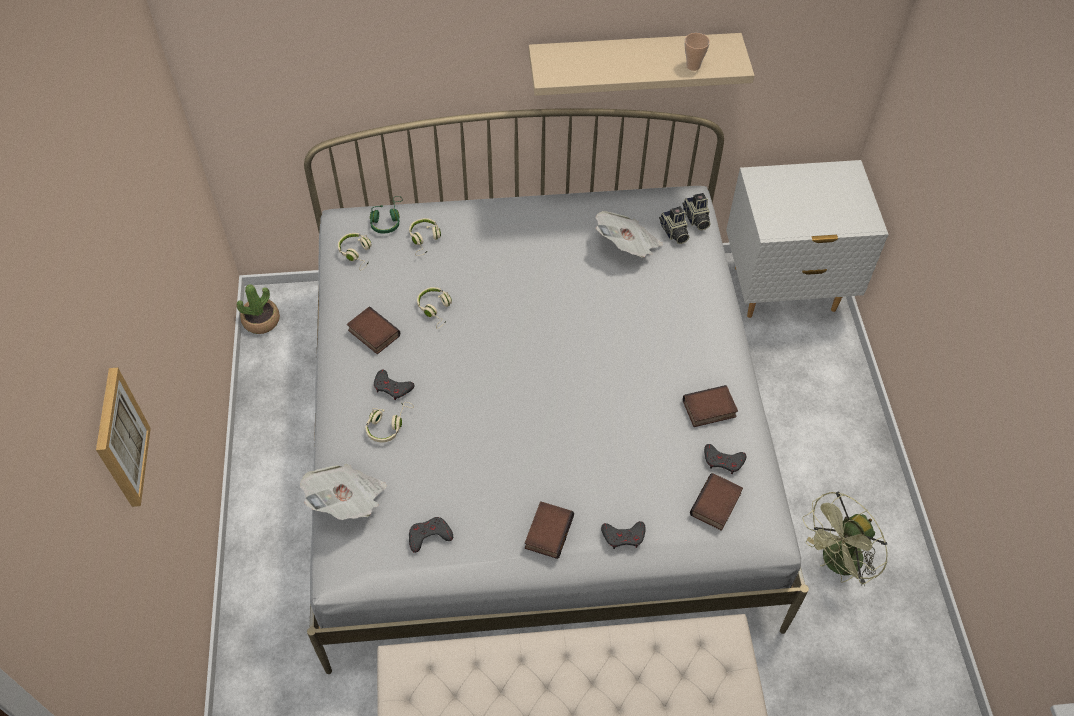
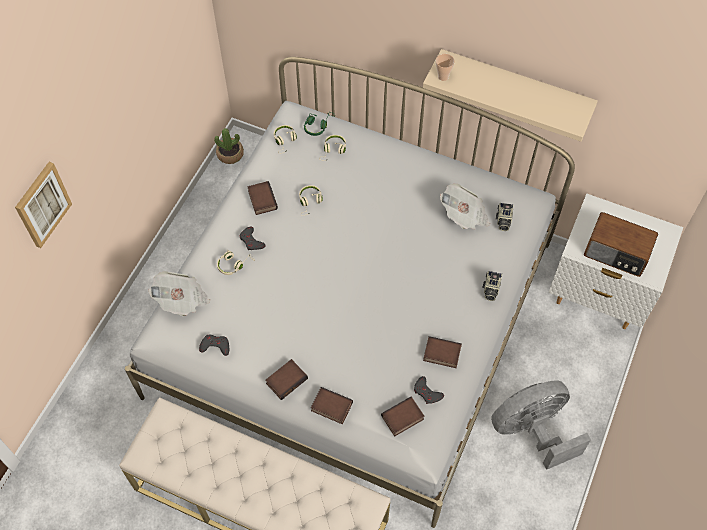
camera: 30 degrees right, 5 degrees up
(624, 536) = (330, 407): grey game controller -> book
(693, 66) = (543, 112): cup -> cup (443, 77)
(695, 219) = (526, 217): camera -> camera (490, 289)
(815, 215) = (616, 254): none -> radio
(815, 466) = (532, 431): none -> grey fan
(836, 564) = (500, 503): green fan -> none

